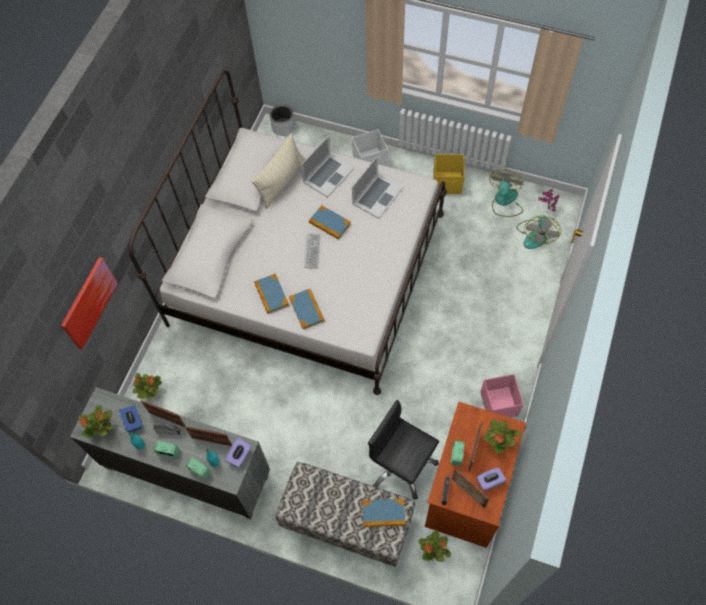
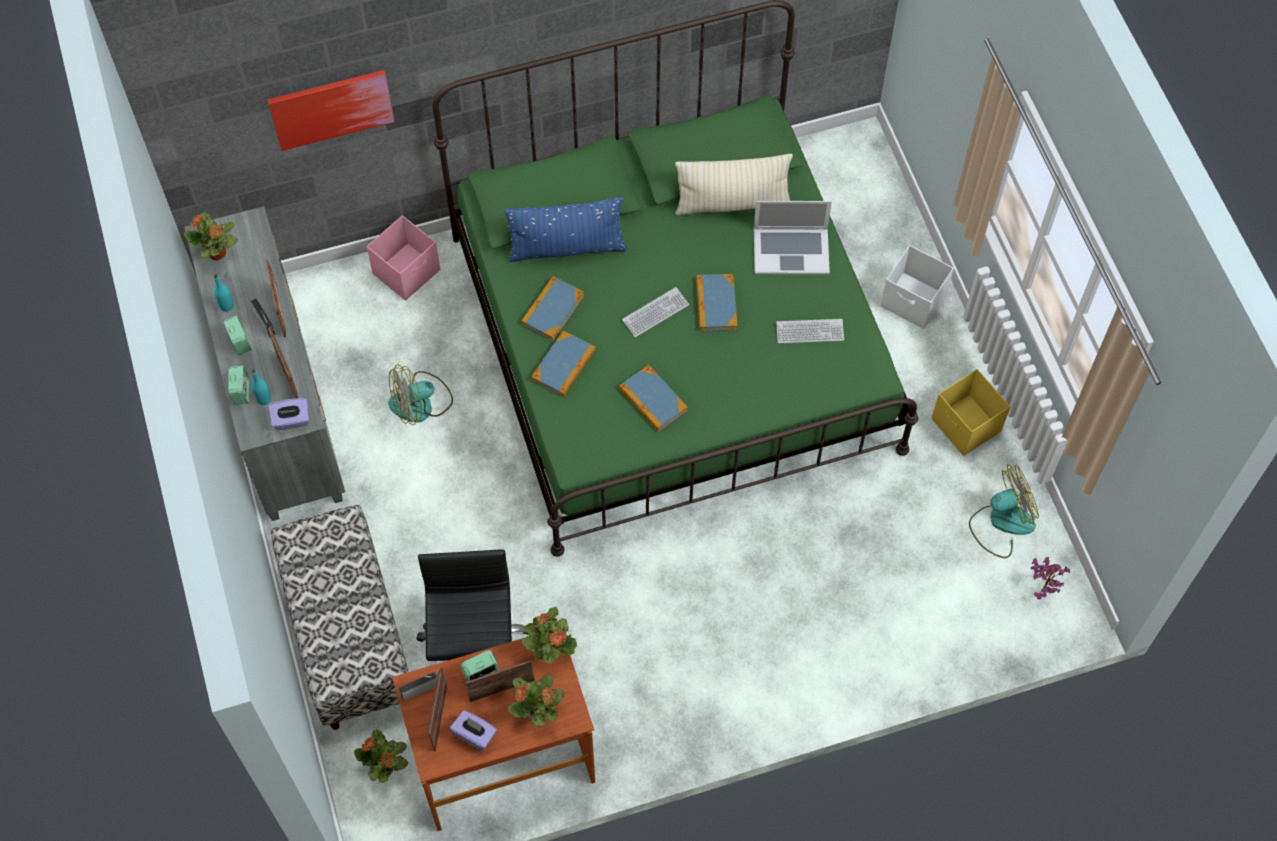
camera: 50 degrees right, 0 degrees up
(133, 421) = (250, 277): blue tissue box -> none
(151, 392) = (352, 288): potted plant -> potted plant (551, 649)
(242, 266) = (567, 248): none -> blue pillow
(283, 127) = (872, 155): grey planter -> none
(307, 268) = (672, 342): white bed -> green bed
(377, 195) = (810, 332): laptop -> keyboard
(383, 513) = (362, 651): book -> book (653, 400)
(499, 403) = (661, 718): pink storage box -> pink storage box (407, 272)
(535, 235) = (979, 601): fan -> fan (421, 403)

